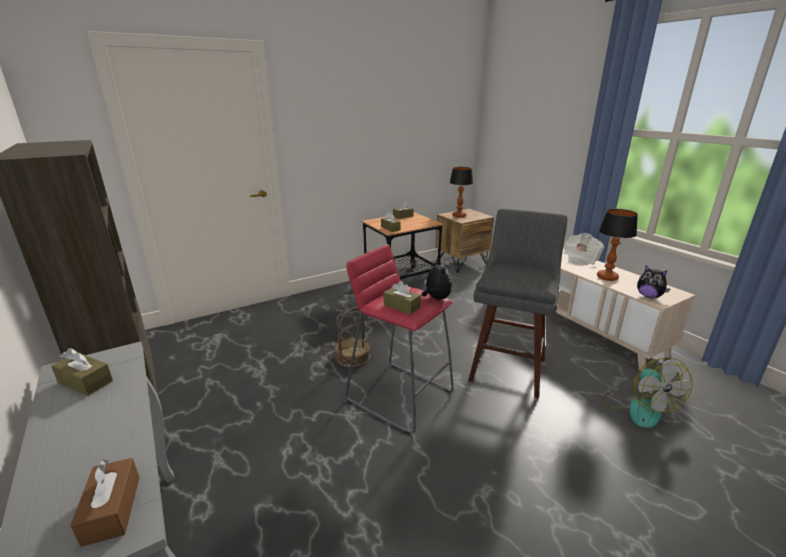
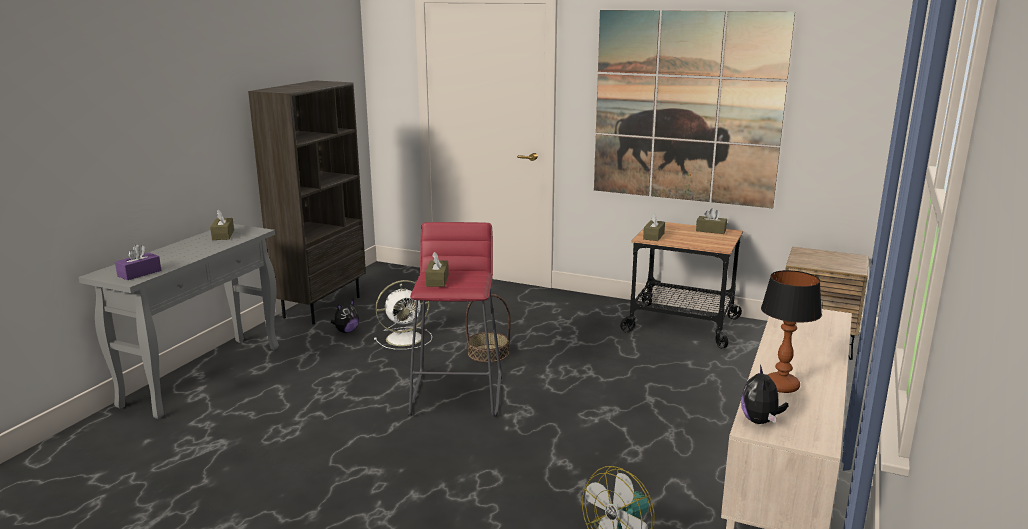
camera: 55 degrees right, 5 degrees down
(112, 509) = (139, 273): brown tissue box -> purple tissue box
(274, 384) = (406, 338): none -> white fan
(372, 135) = (686, 108): none -> picture
(436, 298) = (474, 288): plush toy -> plush toy (346, 331)
(458, 216) = (815, 257): table lamp -> none
(508, 367) = (588, 438): grey stool -> none
(580, 259) = (820, 360): newspaper -> none

